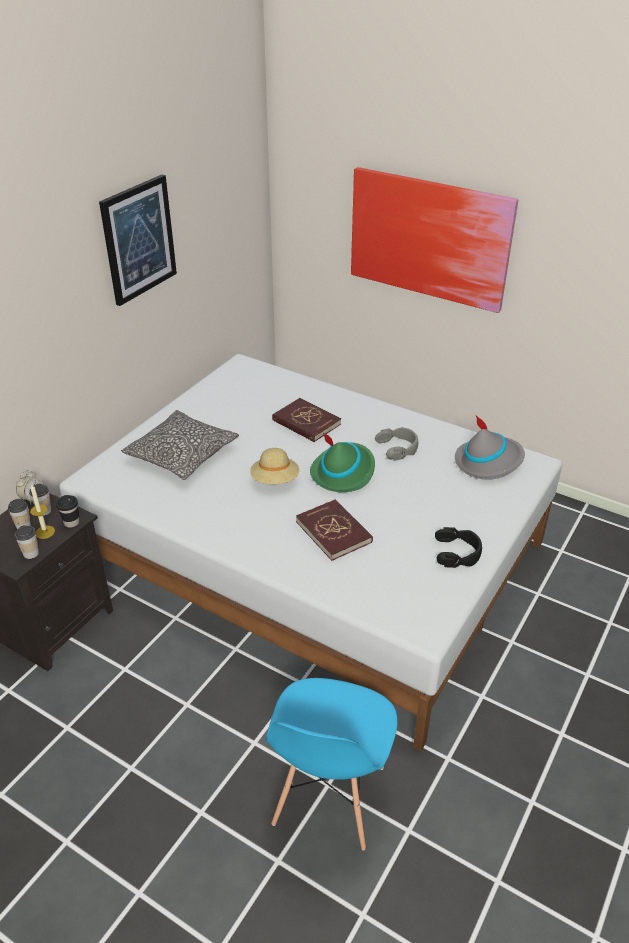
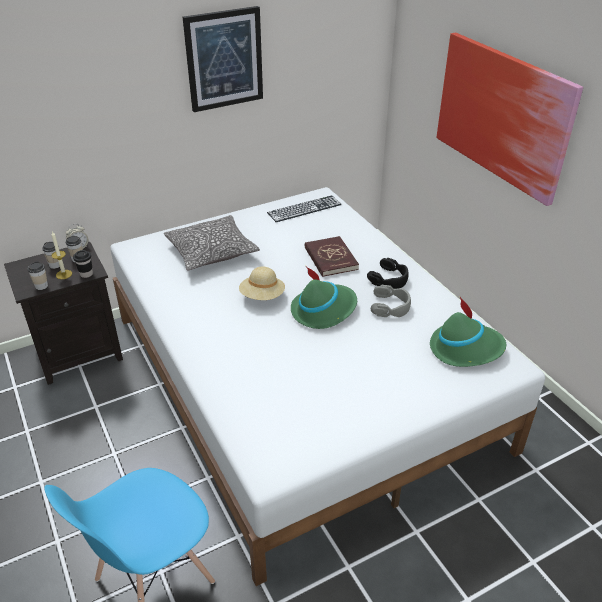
camera: 30 degrees right, 0 degrees up
(236, 382) = (304, 209): none -> keyboard
(334, 532) = (270, 356): red book -> none
(457, 553) = (360, 418): black headphones -> black headphones (389, 279)
(488, 461) = (465, 348): grey hat -> green hat

